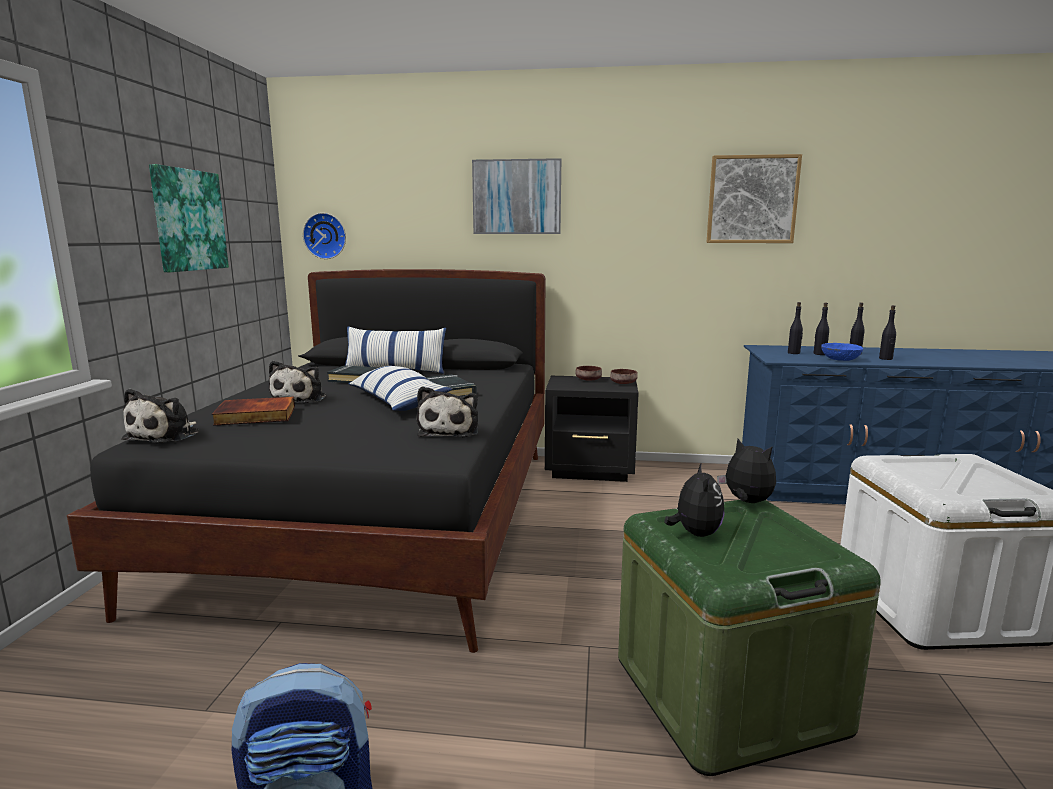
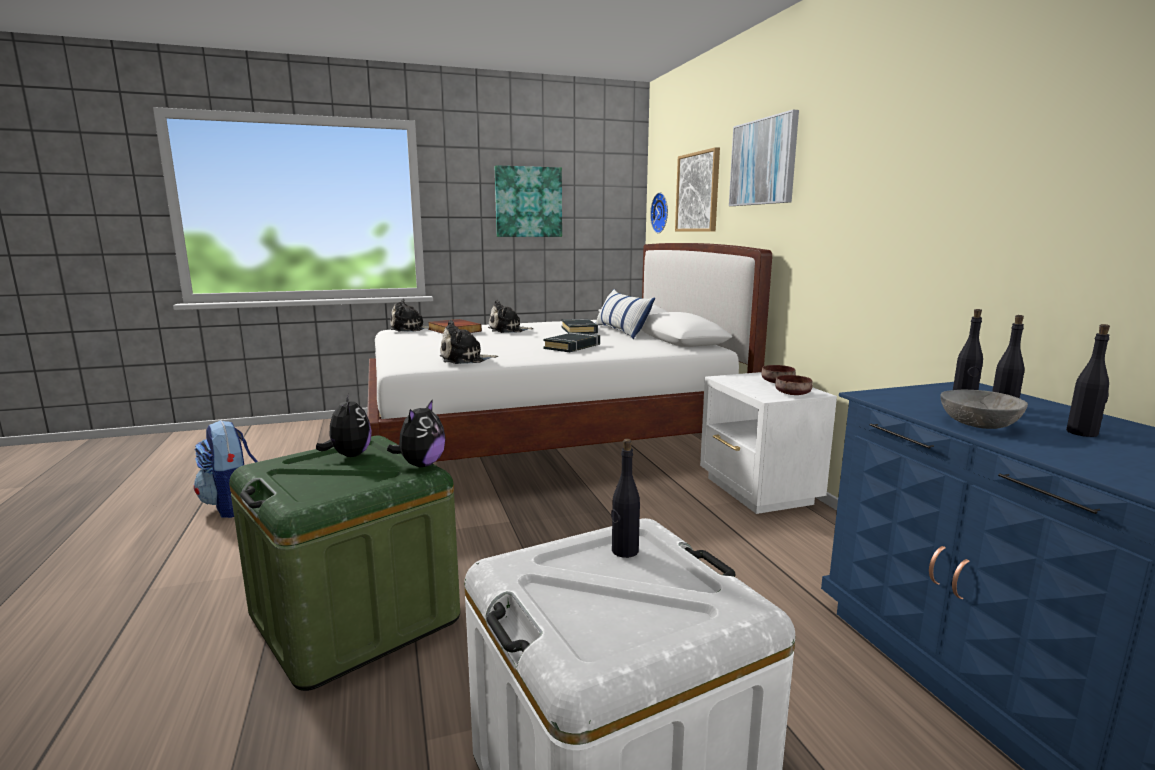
camera: 65 degrees right, 0 degrees up
(380, 518) = (547, 442): black bed -> white bed
(397, 401) = (529, 343): pillow -> none
(591, 470) = (758, 491): black nightstand -> white nightstand
(695, 533) = (349, 456): plush toy -> plush toy turned 90 degrees counterclockwise
(752, 199) = (1010, 126): picture -> picture (698, 192)
(839, 359) = (978, 424): blue bowl -> grey bowl
(885, 358) = (1092, 452): black bottle -> black bottle (624, 551)

